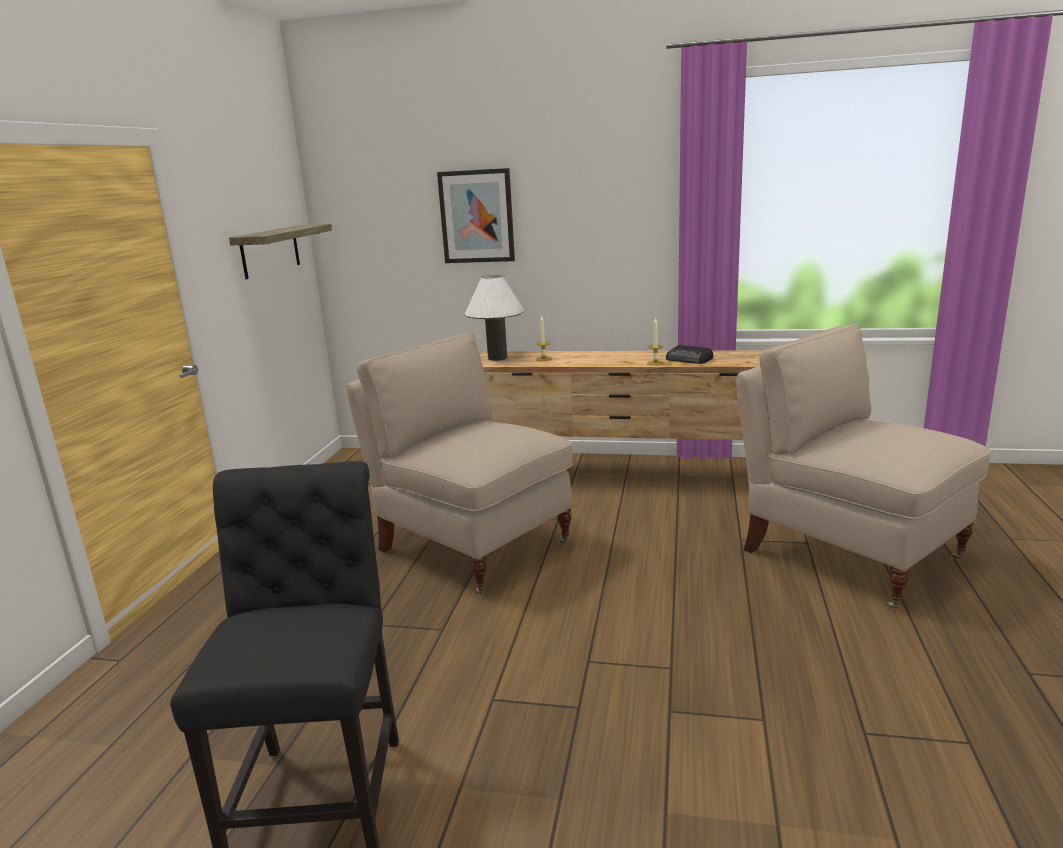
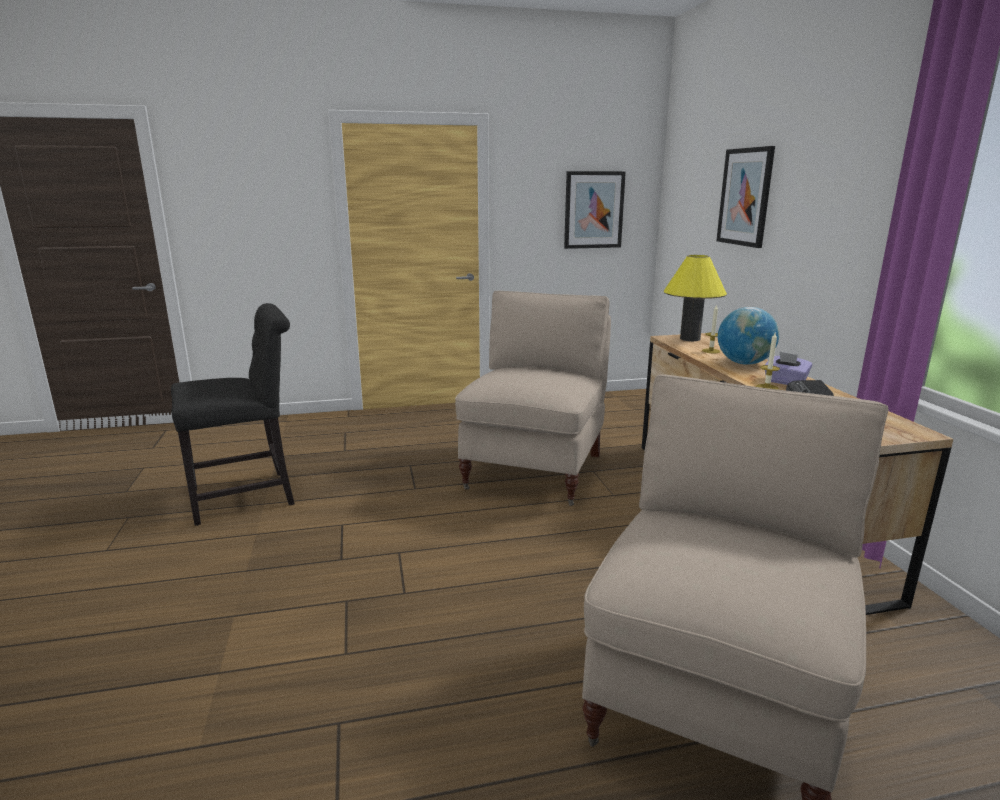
camera: 65 degrees right, 0 degrees up
(270, 251) = (593, 210): shelf -> picture
(497, 358) = (690, 339): white table lamp -> yellow table lamp
(589, 357) = (744, 363): none -> globe
(646, 357) = (785, 382): none -> purple tissue box

